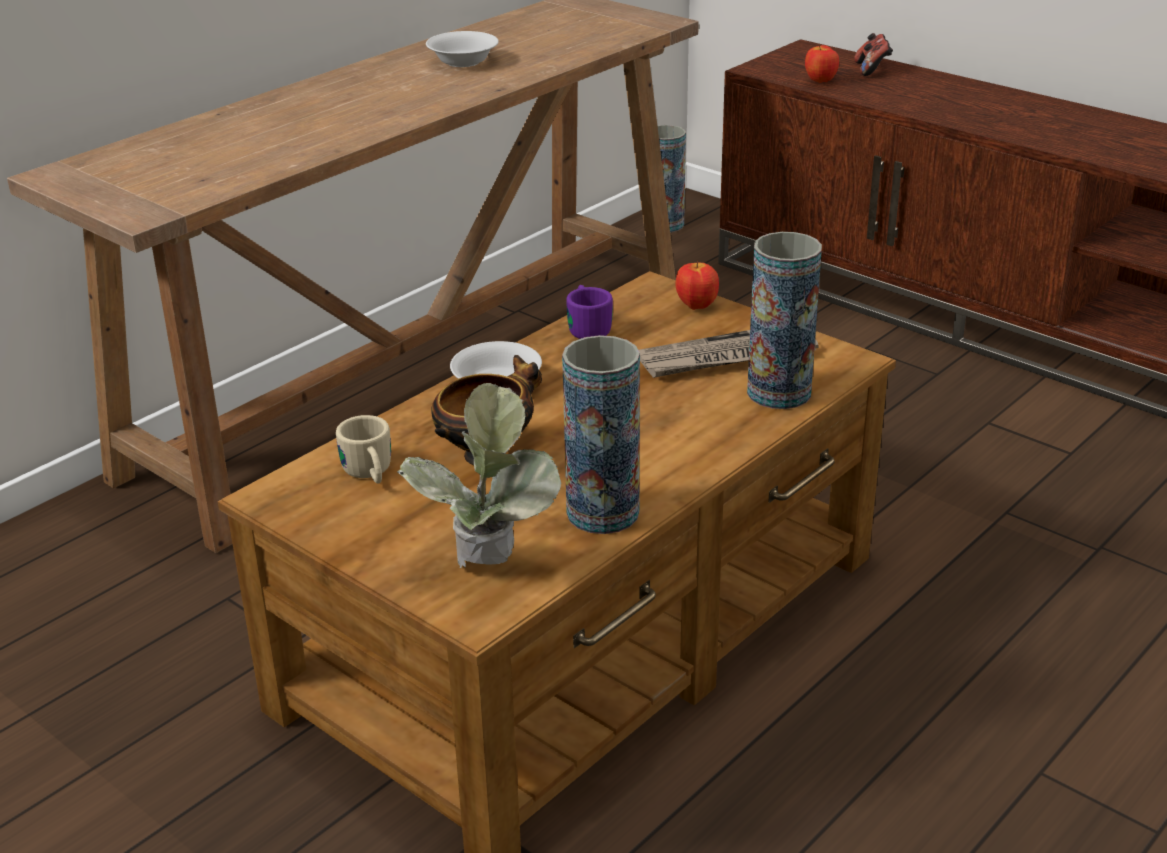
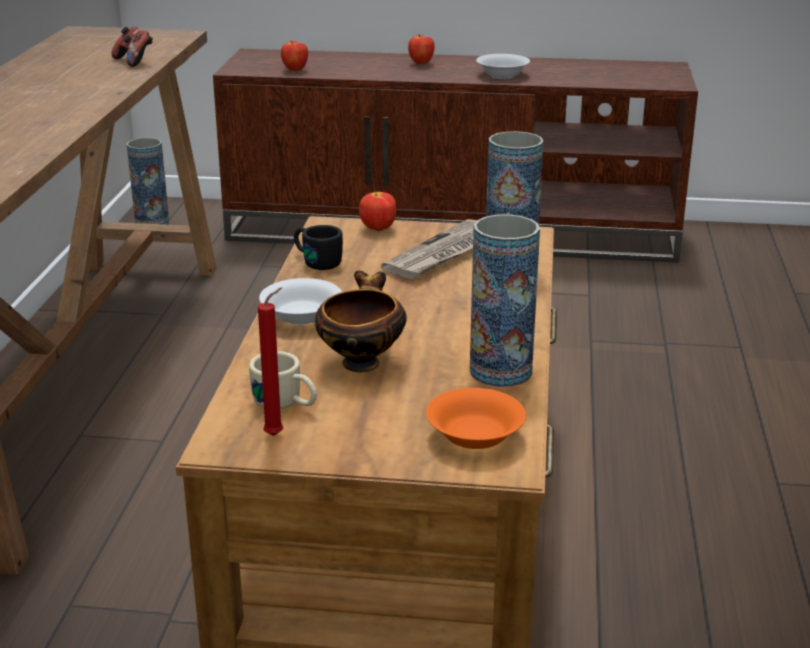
camera: 35 degrees left, 5 degrees down
(325, 502) = (277, 435): none -> red candle
(462, 62) = (53, 81): white bowl -> white bowl (501, 75)
(488, 571) = (475, 435): potted plant -> orange bowl
(587, 327) = (316, 261): purple mug -> black mug
(872, 69) = (321, 58): game controller -> game controller (134, 61)
(981, 100) = (421, 64): none -> apple

